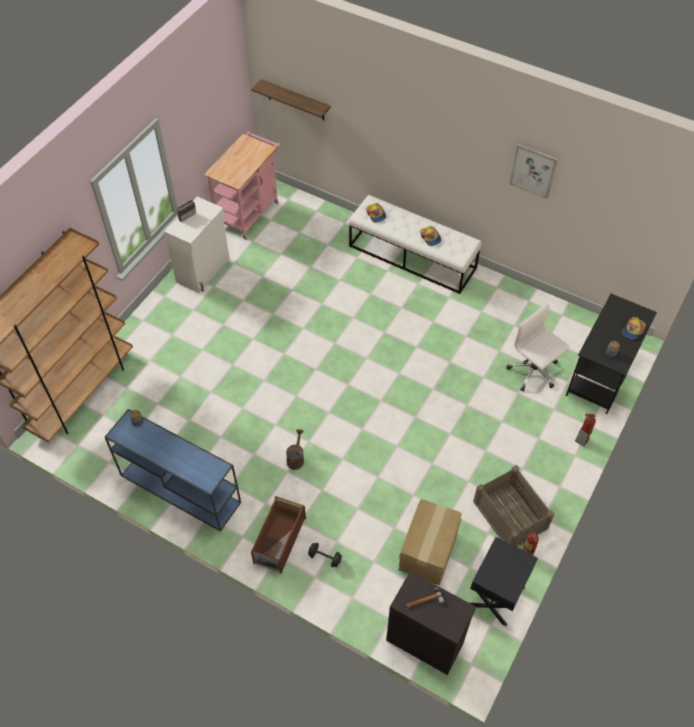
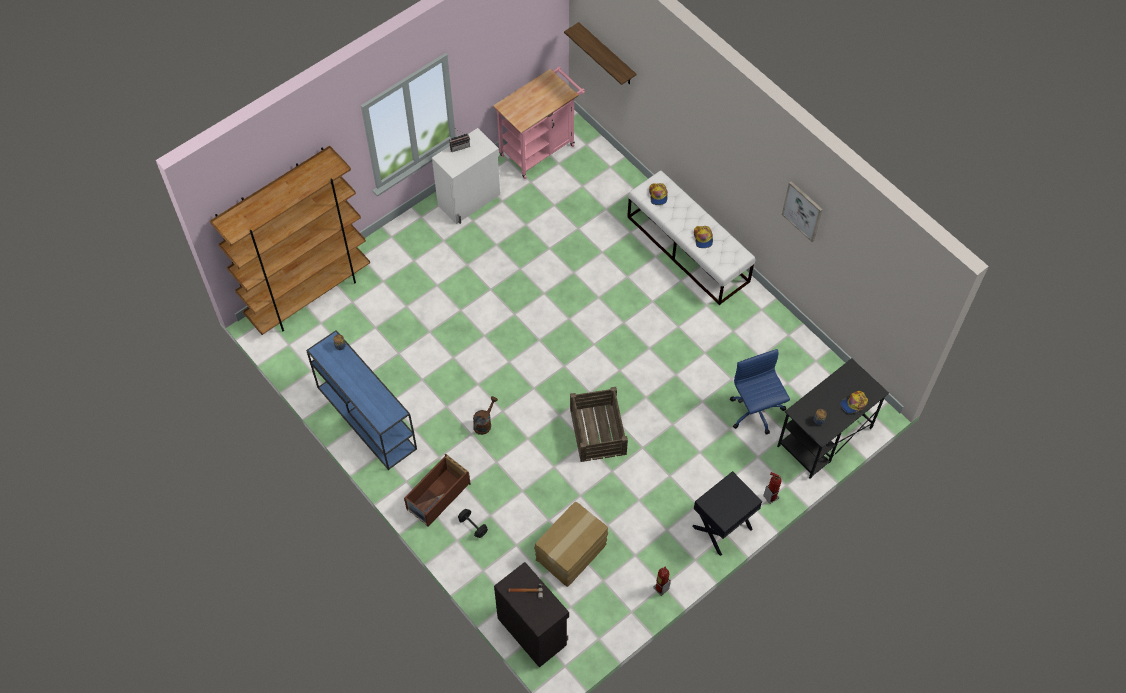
camera: 20 degrees right, 5 degrees up
(496, 596) = (615, 615): black nightstand -> black nightstand (722, 528)
(510, 515) = (664, 545): crate -> crate (597, 431)
(533, 372) = (756, 412): white office chair -> blue office chair

